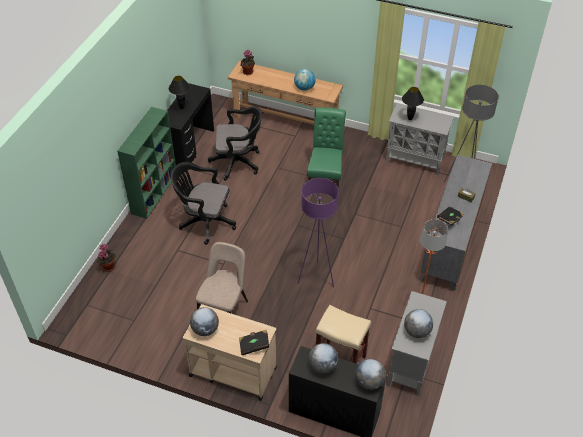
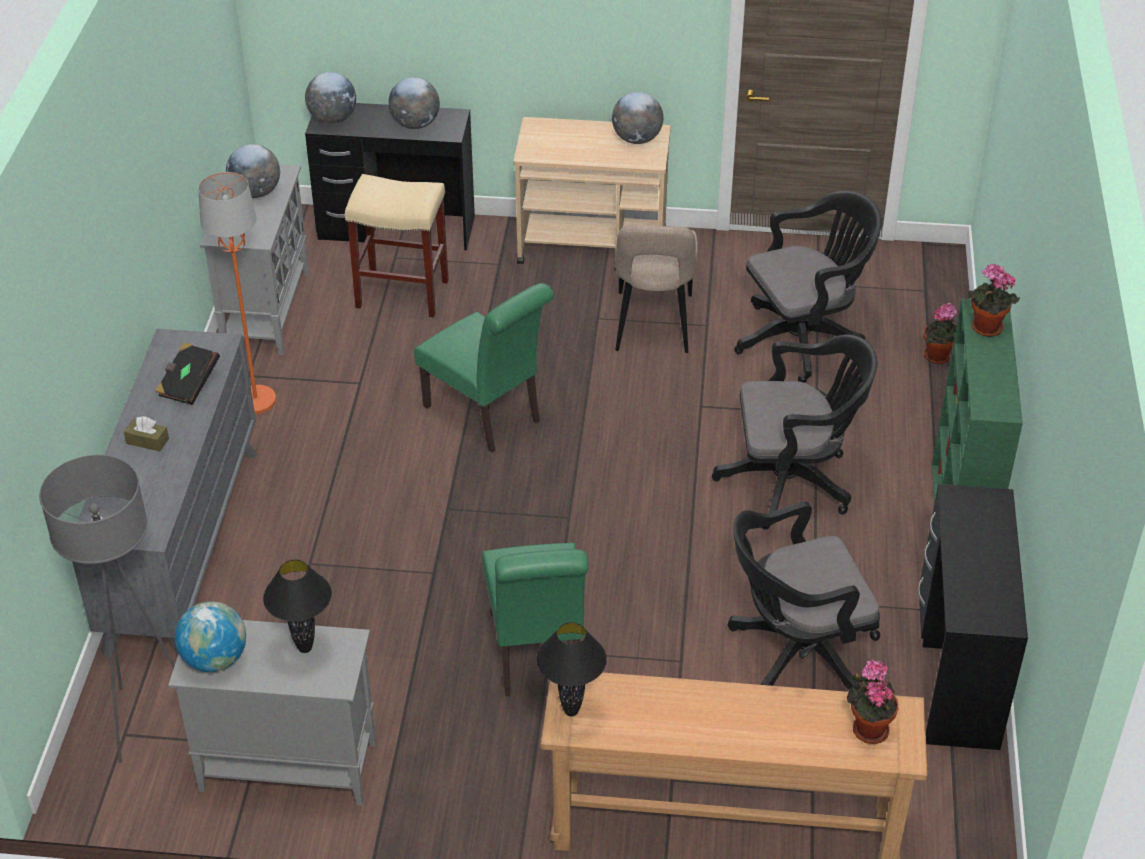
camera: 165 degrees right, 5 degrees down
(136, 141) = (985, 329): none -> potted plant
(160, 289) = (804, 339): none -> black office chair
(181, 108) = (981, 548): black table lamp -> black table lamp (571, 710)
(254, 345) = (542, 134): black book -> none
(304, 88) = (660, 704): globe -> globe (215, 659)
(316, 277) = (488, 417): purple floor lamp -> green chair

